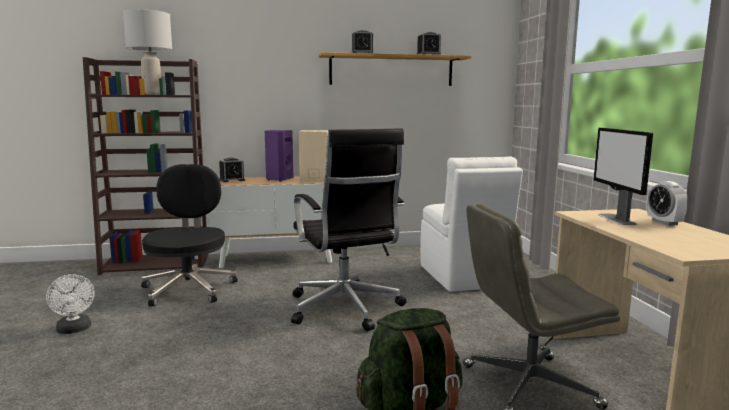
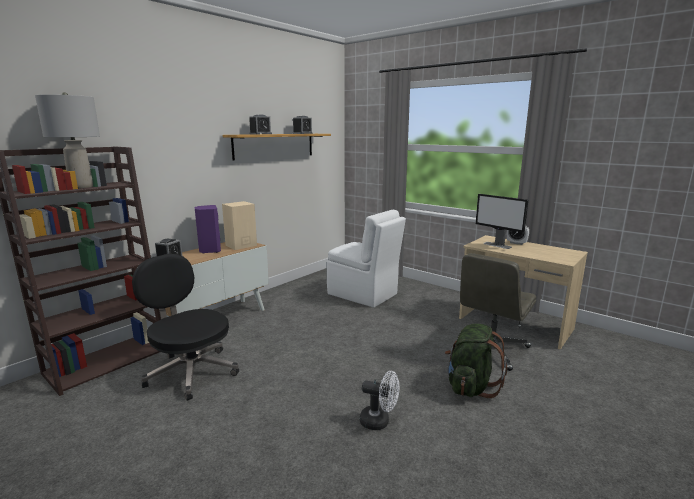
camera: 40 degrees left, 5 degrees up
(74, 330) = (158, 452): white fan -> white fan (379, 421)
(345, 309) = (338, 342): black office chair -> none

